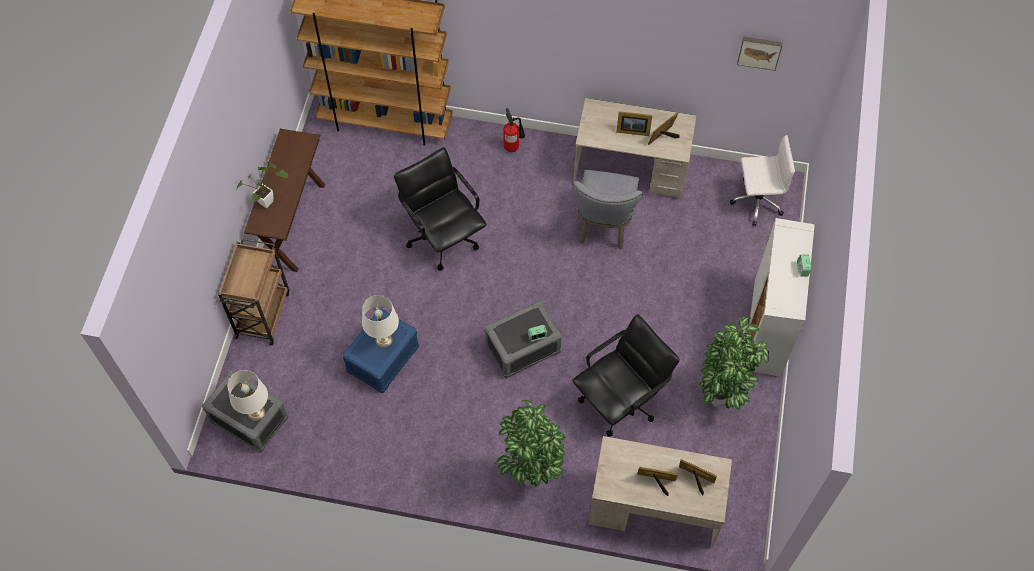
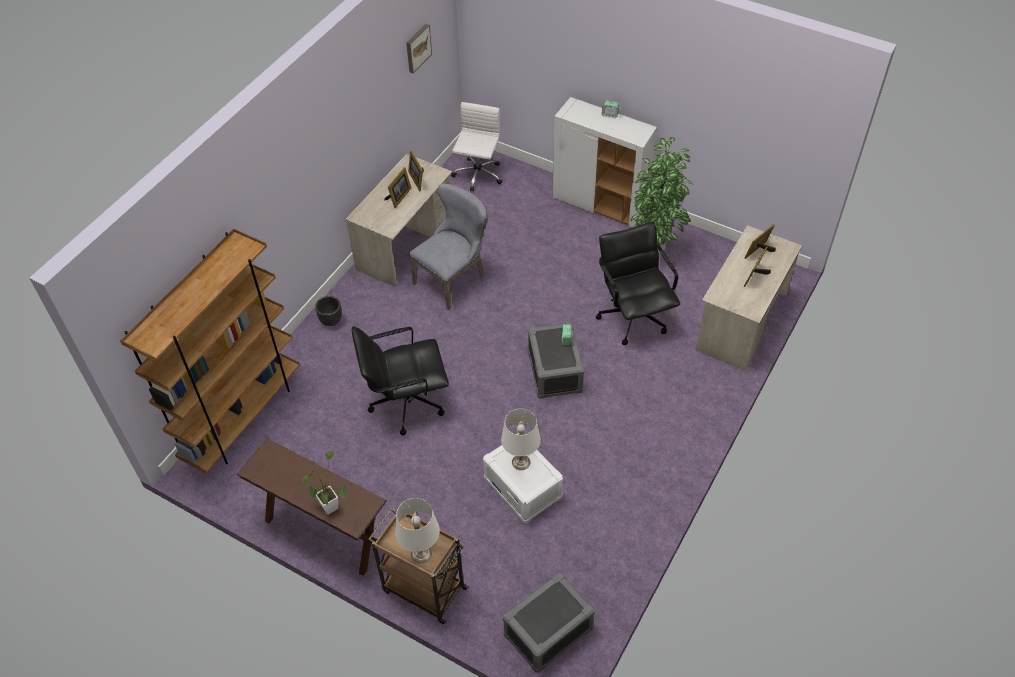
camera: 70 degrees left, 10 degrees down
(256, 412) = (564, 600): white table lamp -> white table lamp (421, 553)
(383, 359) = (523, 488): blue storage box -> white storage box
(513, 145) = (330, 320): fire extinguisher -> black planter
(529, 479) = (690, 401): potted plant -> none
(604, 226) = (453, 278): grey chair -> grey chair turned 75 degrees counterclockwise

